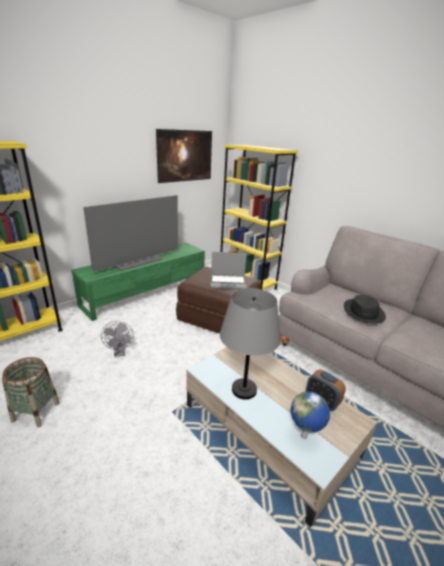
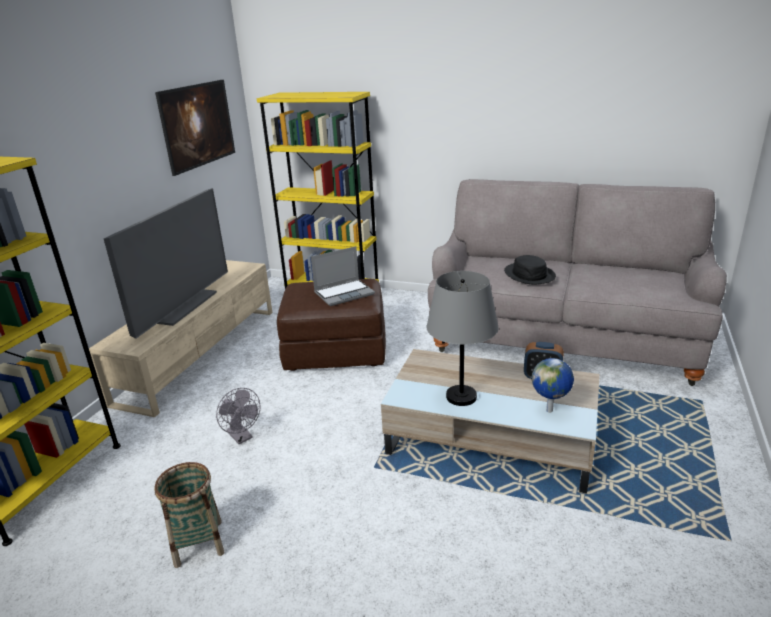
camera: 25 degrees left, 0 degrees up
(147, 293) = (201, 353): green tv stand -> beige tv stand

